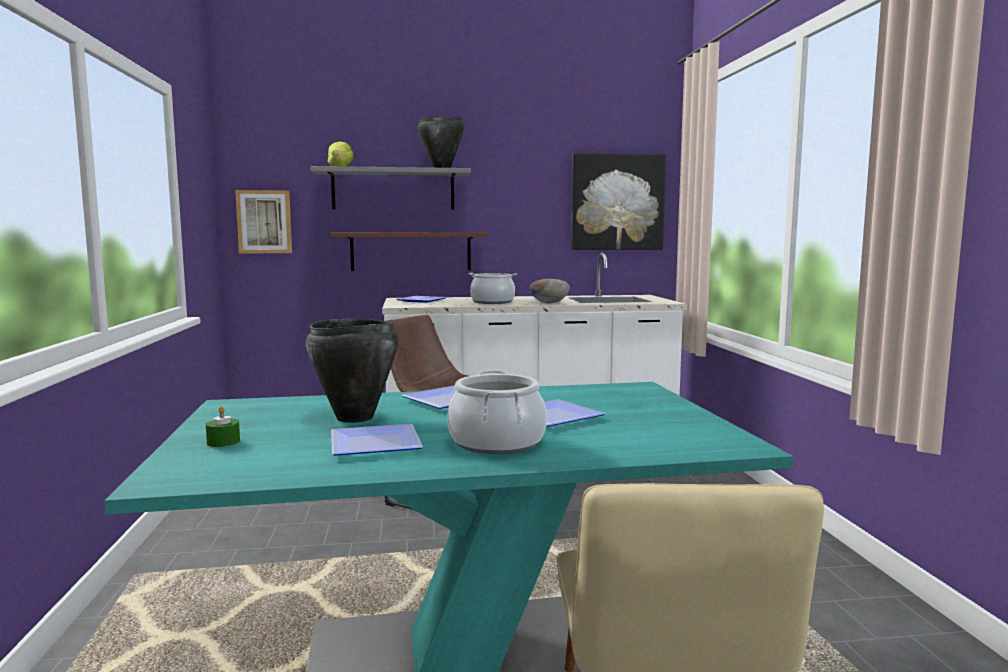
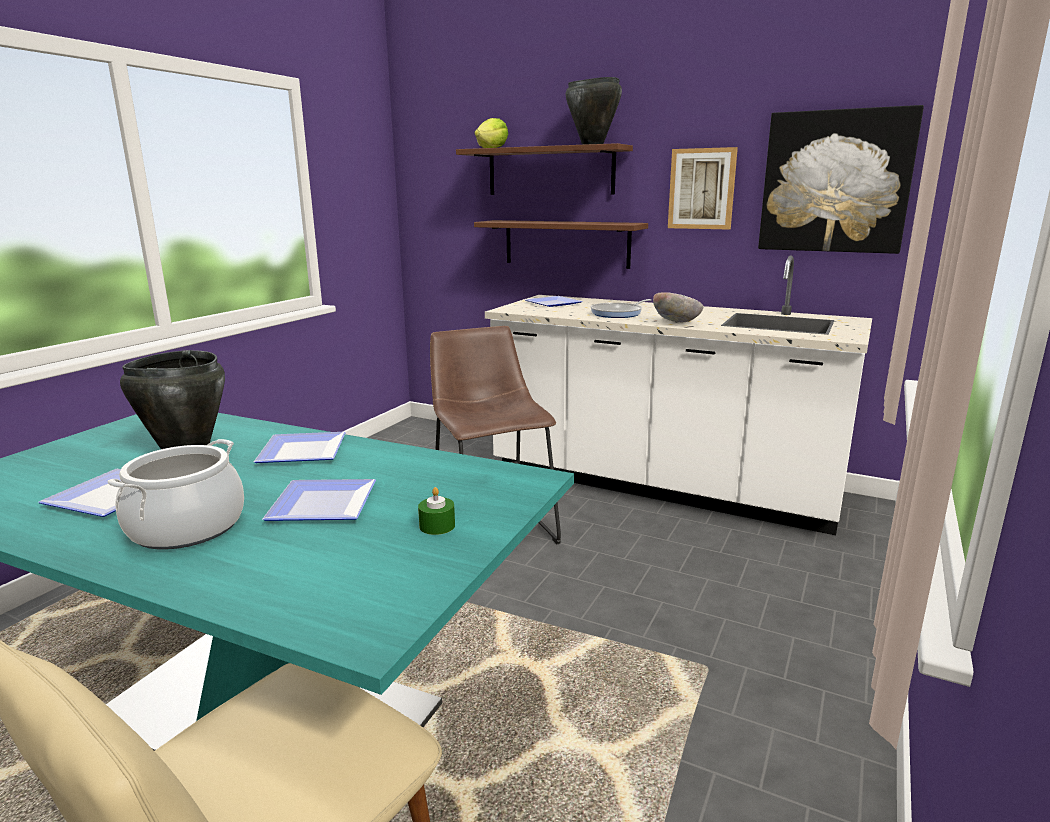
camera: 35 degrees right, 10 degrees up
(223, 442) = (51, 460): green candle -> green candle (437, 526)
(264, 222) = (433, 208): picture -> picture (702, 189)
(393, 190) = (550, 171): grey shelf -> brown shelf
(492, 302) = (618, 313): cooking pot -> frying pan

